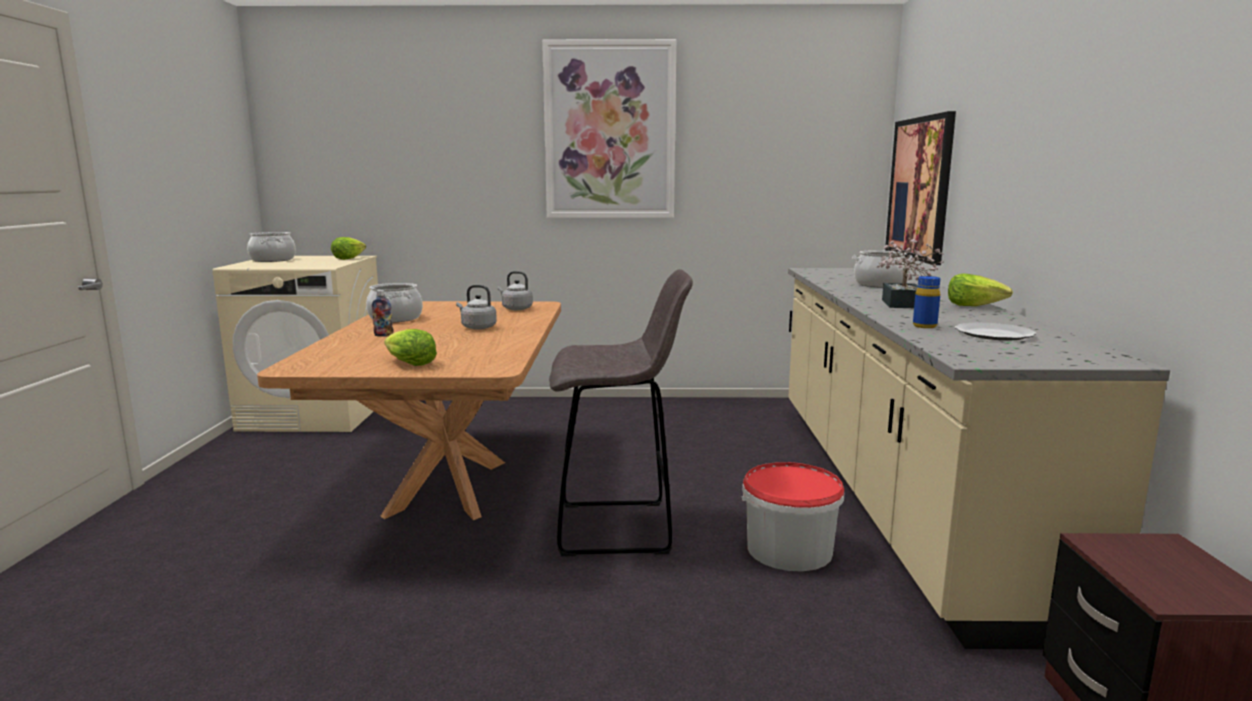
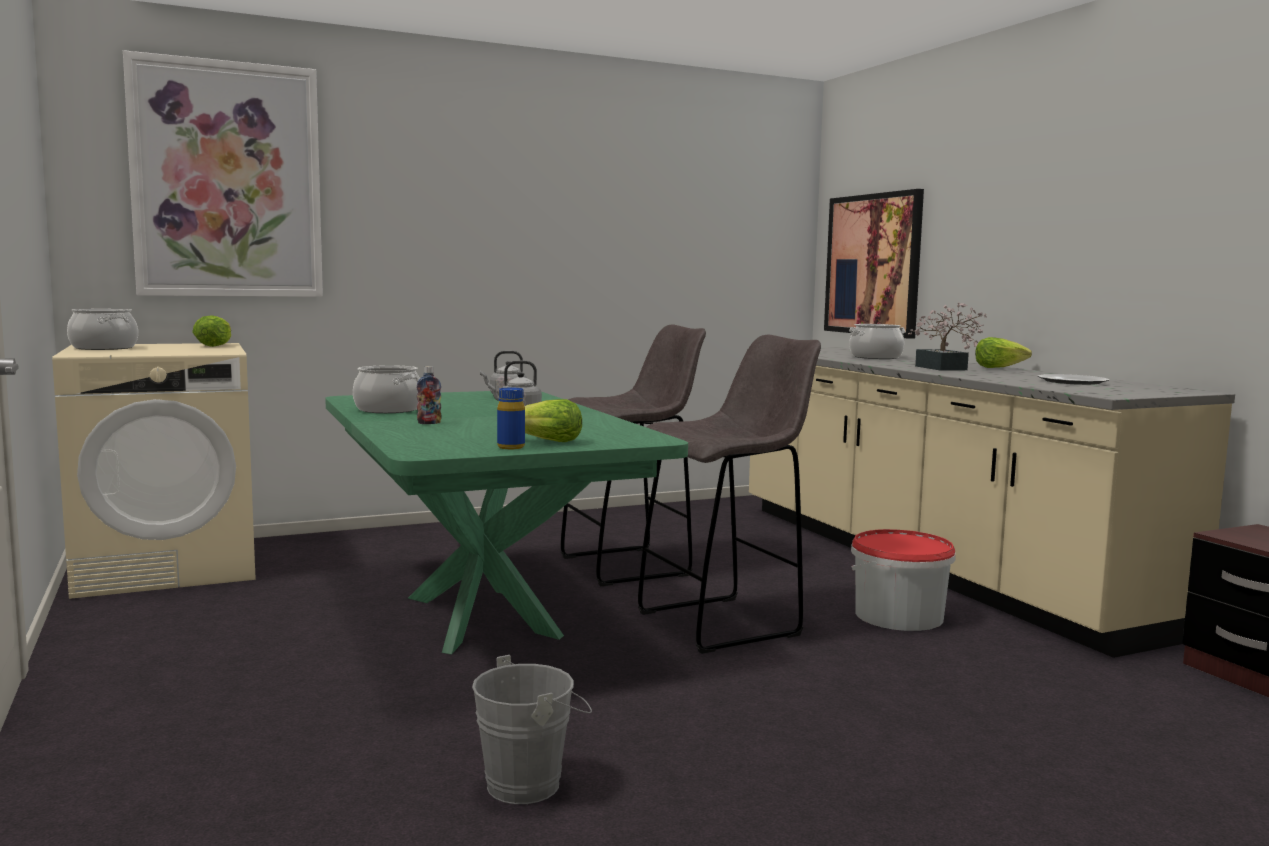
camera: 25 degrees left, 5 degrees down
(280, 654) = (531, 783): none -> grey bucket
(450, 487) = (482, 615): brown dining table -> green dining table
(610, 131) = (540, 192): picture -> picture (227, 180)
(616, 457) = (629, 566): none -> grey stool
(924, 326) = (1008, 379): blue bottle -> blue bottle (511, 447)

